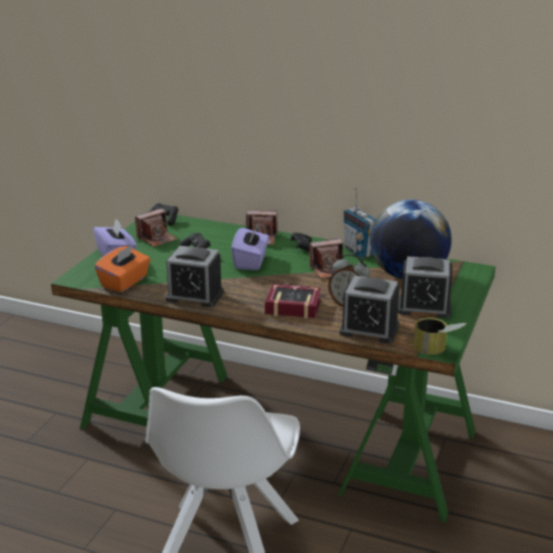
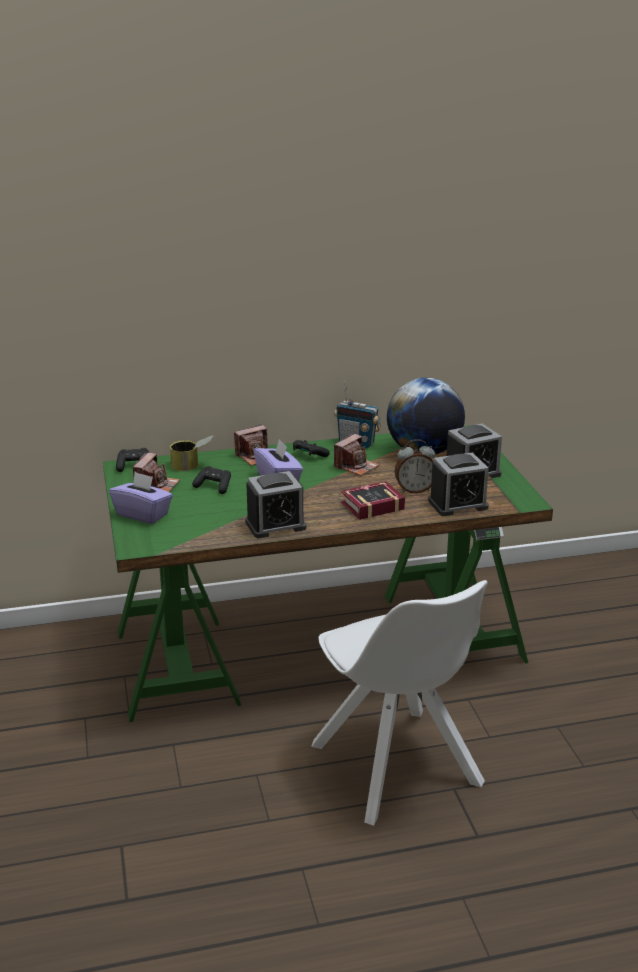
camera: 35 degrees left, 0 degrees up
(125, 282) = (191, 535): orange tissue box -> none
(437, 350) = (527, 502): can -> can (193, 465)

